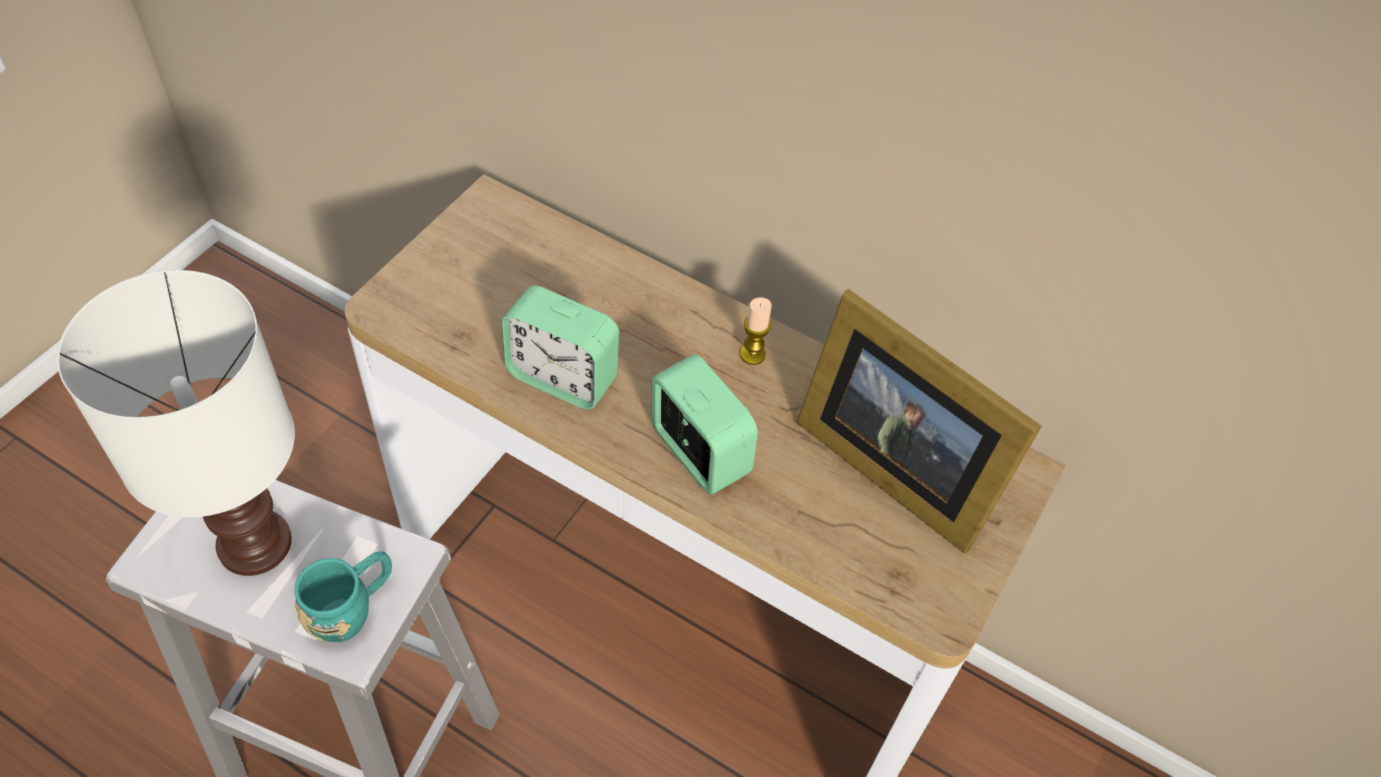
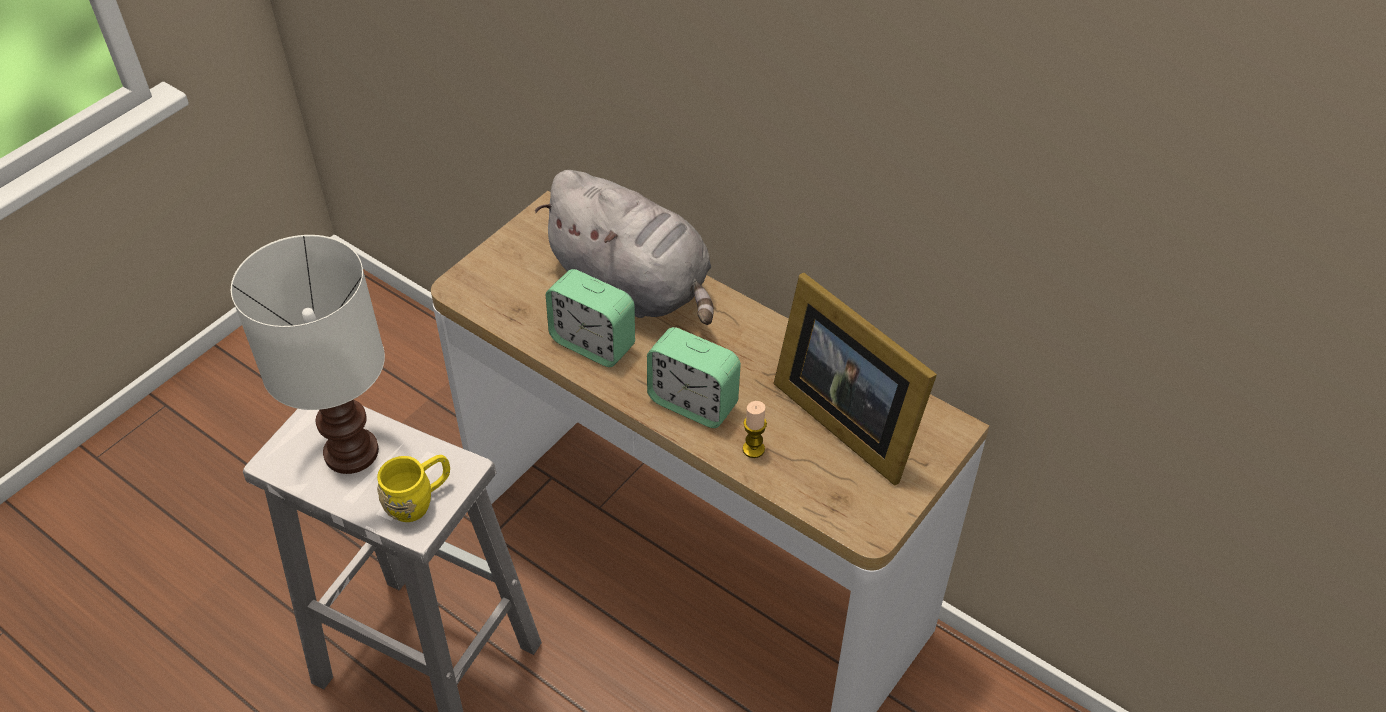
camera: 10 degrees right, 5 degrees down
(353, 609) = (419, 500): turquoise mug -> yellow mug
(606, 297) = (634, 286): none -> grey plush toy
(699, 453) = (693, 403): alarm clock -> alarm clock turned 150 degrees clockwise
(752, 354) = (745, 332): candle -> candle (753, 449)

